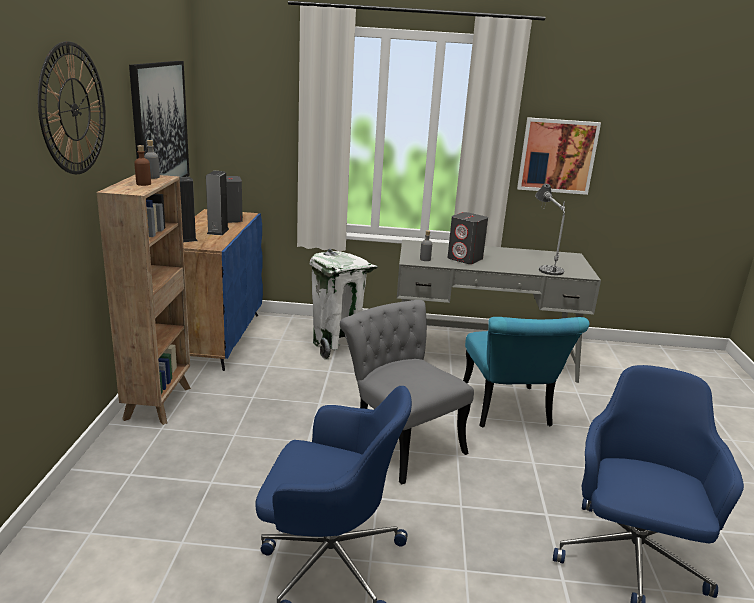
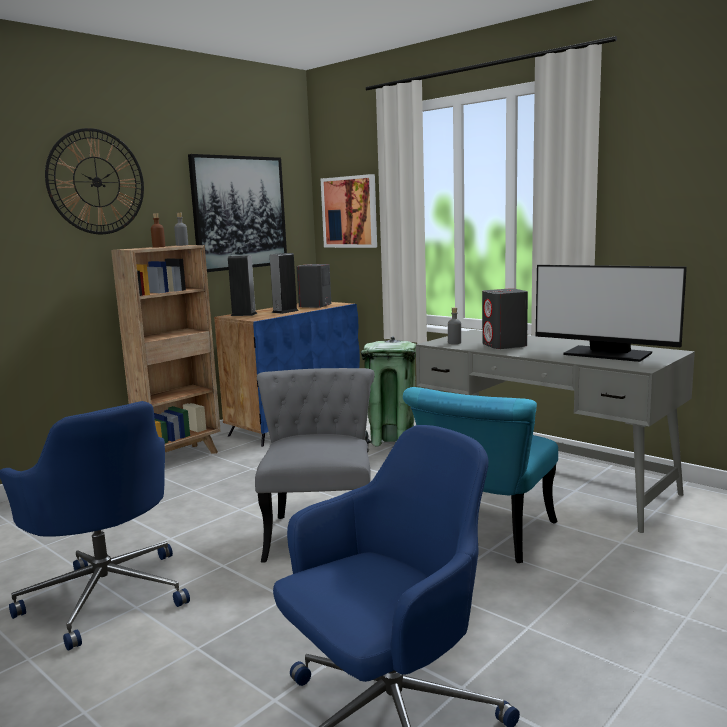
camera: 40 degrees right, 10 degrees down
(337, 345) = (391, 446): white trash can -> green trash can
(544, 262) = (607, 354): table lamp -> monitor
(557, 156) = (664, 216): picture -> picture (350, 212)

